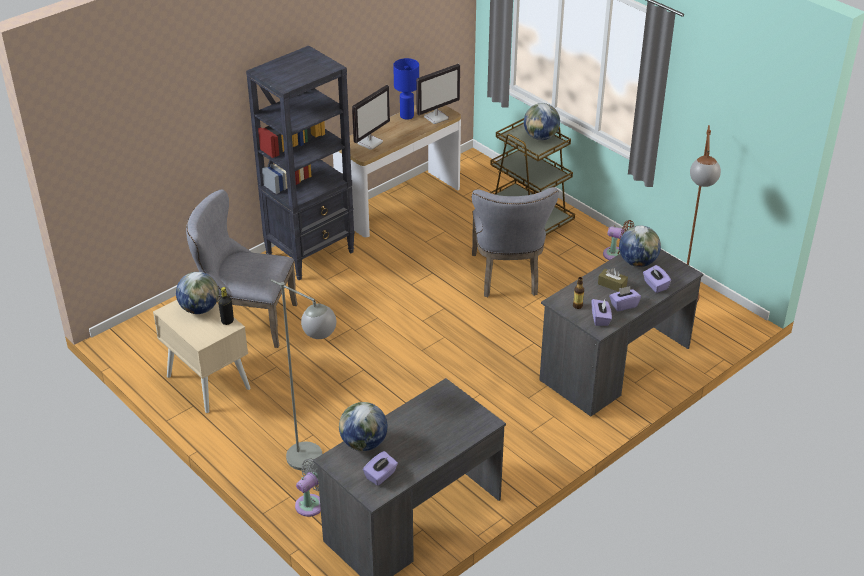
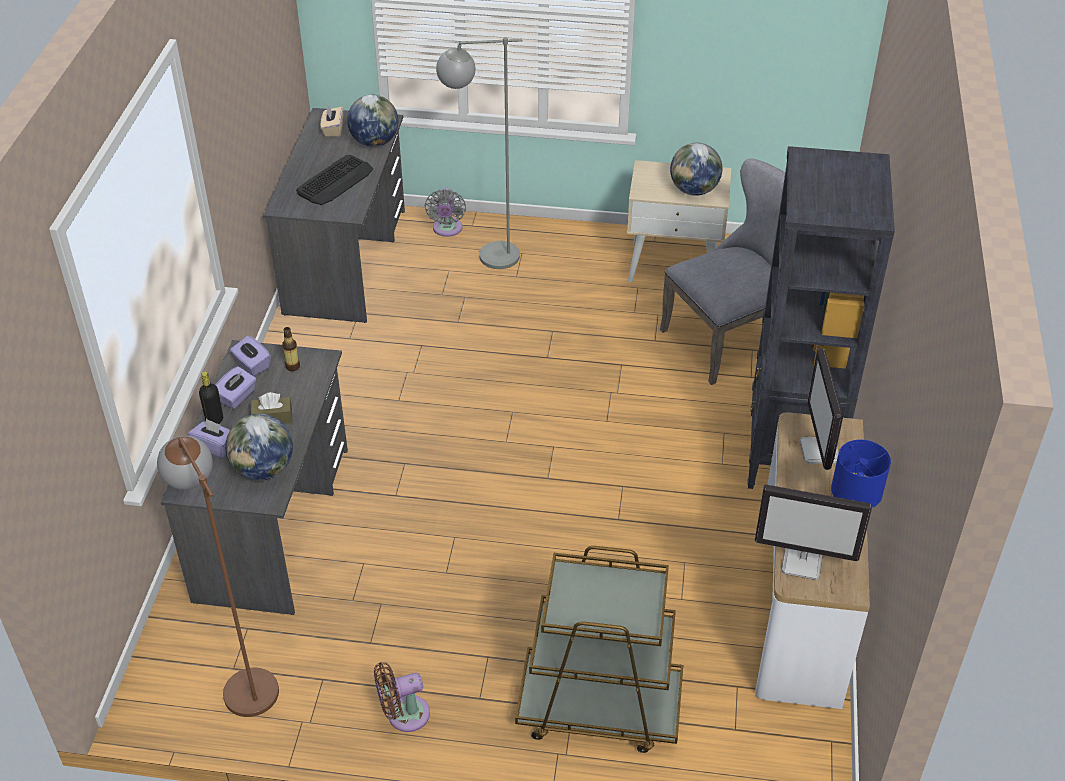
camera: 140 degrees right, 5 degrees up
(227, 321) = (651, 194): black bottle -> black bottle (214, 419)
(381, 475) = (333, 130): purple tissue box -> beige tissue box
(428, 423) = (335, 181): none -> keyboard
(436, 117) = (803, 562): monitor -> monitor turned 90 degrees counterclockwise
(508, 278) = (517, 572): grey chair -> none
(541, 137) = (599, 614): globe -> none

